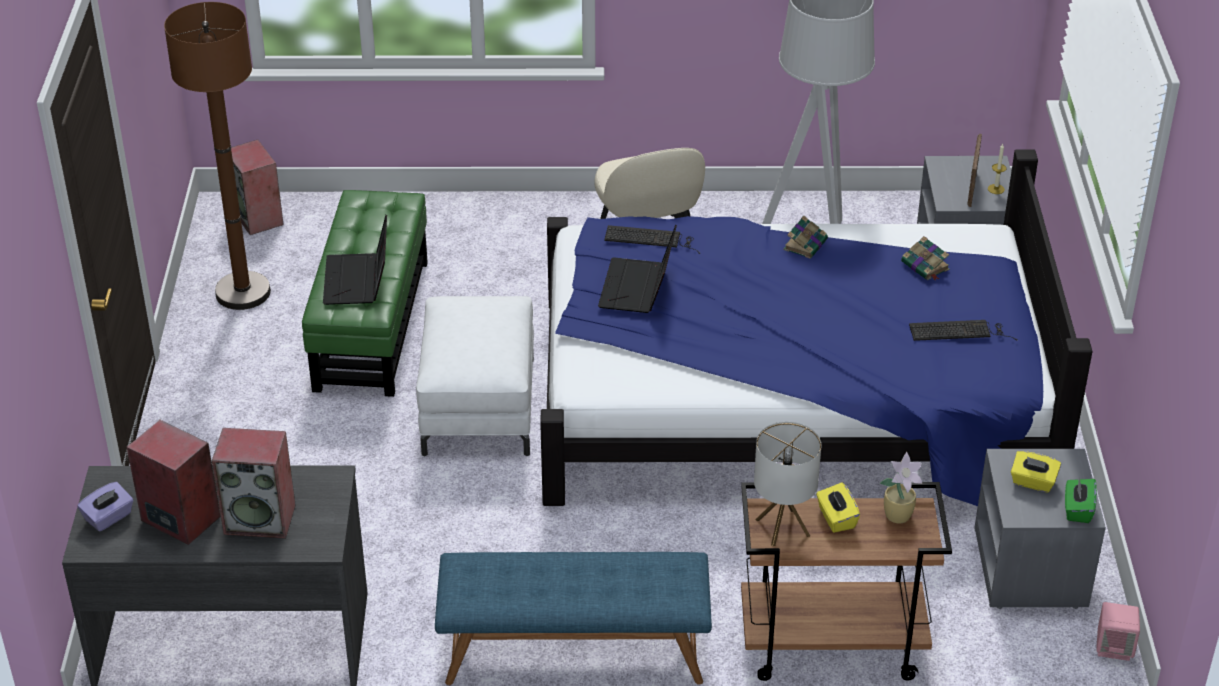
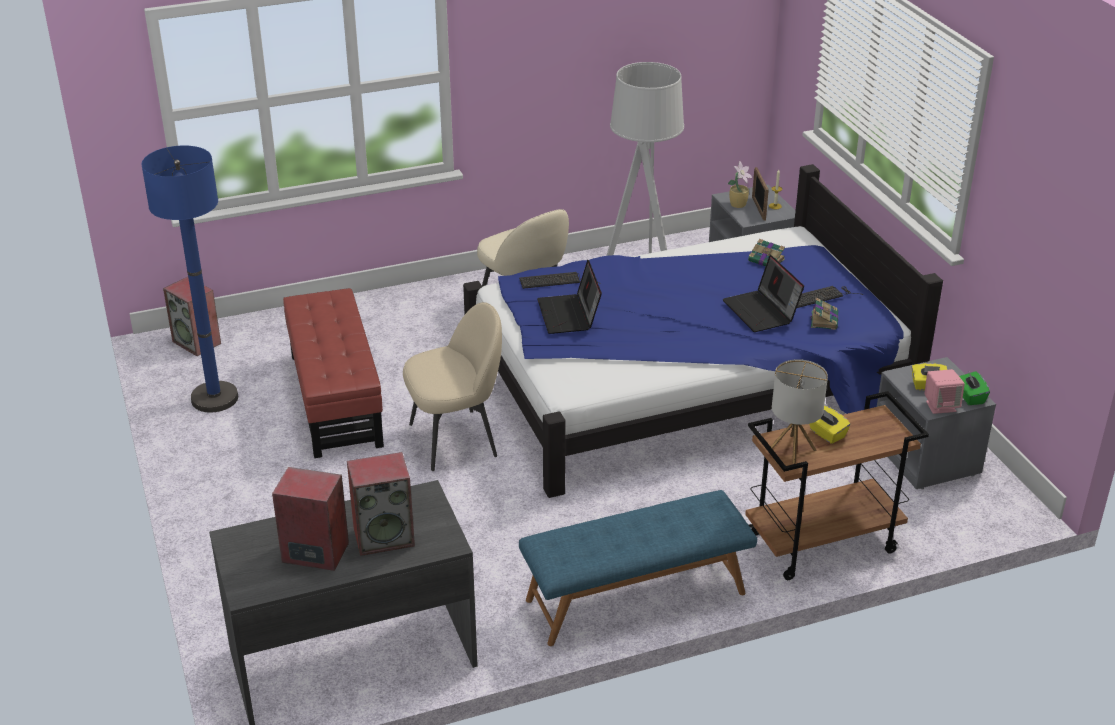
camera: 20 degrees left, 5 degrees down
(109, 518) = (251, 566): purple tissue box -> none
(243, 292) = (214, 398): brown floor lamp -> blue floor lamp
(358, 281) = (336, 358): laptop -> laptop (762, 312)
(371, 325) = (335, 400): green ottoman -> red ottoman
(479, 406) = (456, 439): white ottoman -> beige chair
(806, 244) = (672, 263): book -> book (824, 320)
(899, 515) = (869, 421): potted plant -> potted plant (738, 204)
(1114, 648) = (1015, 495): pink speaker -> pink speaker (941, 406)

